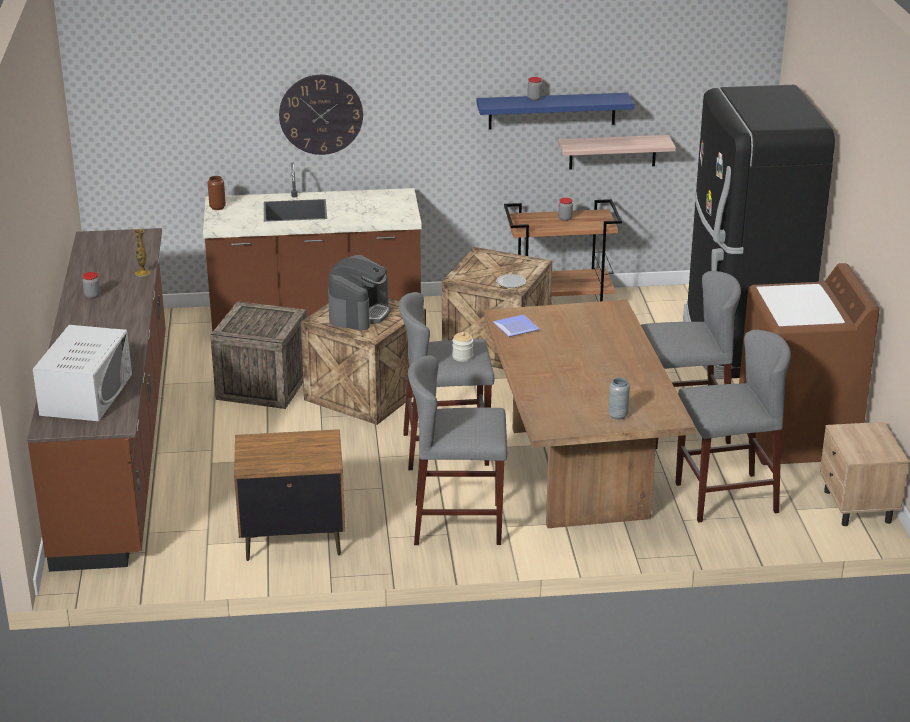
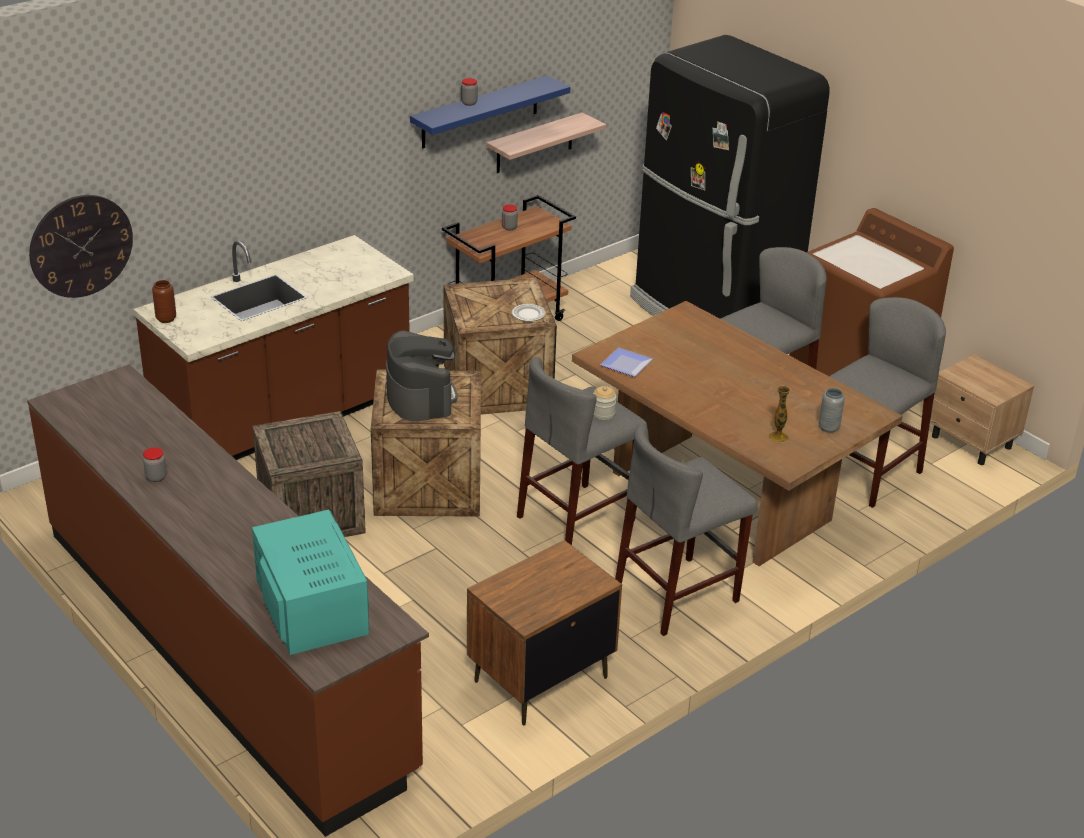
camera: 35 degrees left, 5 degrees up
(86, 394) = (311, 606): white microwave -> turquoise microwave
(142, 273) = (180, 428): vase -> vase (778, 437)
(321, 114) = (253, 175): wall clock -> wall clock (81, 246)

